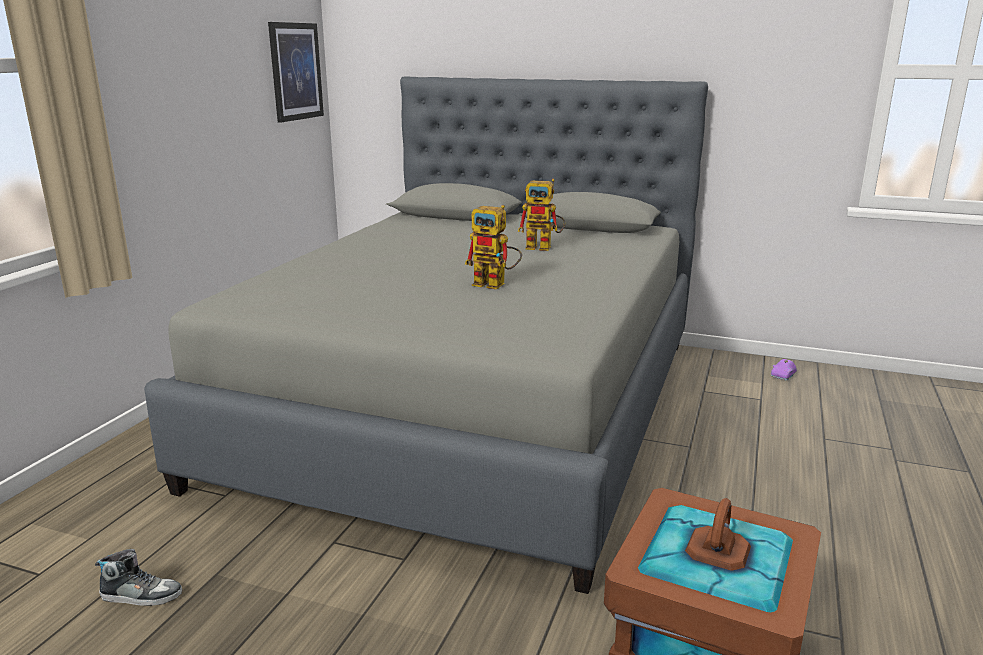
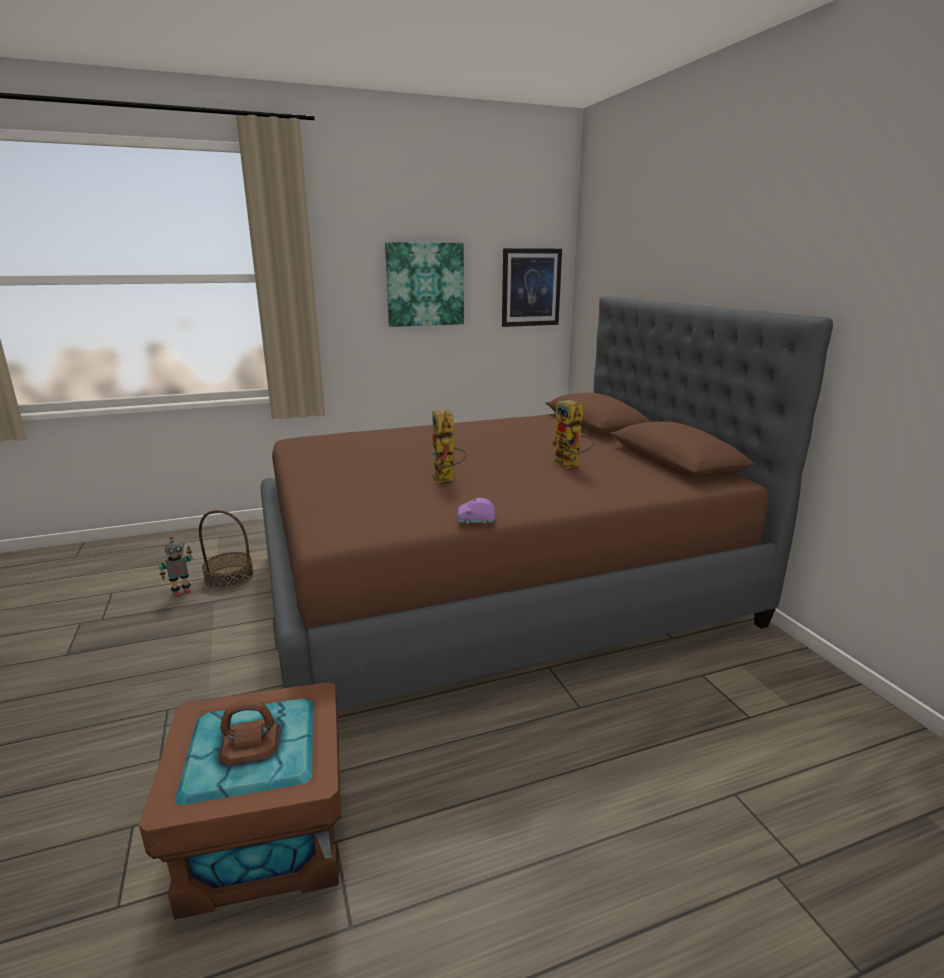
camera: 50 degrees right, 0 degrees up
(141, 595) = (181, 592): shoe -> toy robot
(173, 545) = (229, 577): none -> basket
(202, 70) = (425, 284): none -> picture
(474, 406) = (494, 585): grey bed -> brown bed
(783, 376) = (835, 714): purple toy car -> purple toy car (476, 520)

